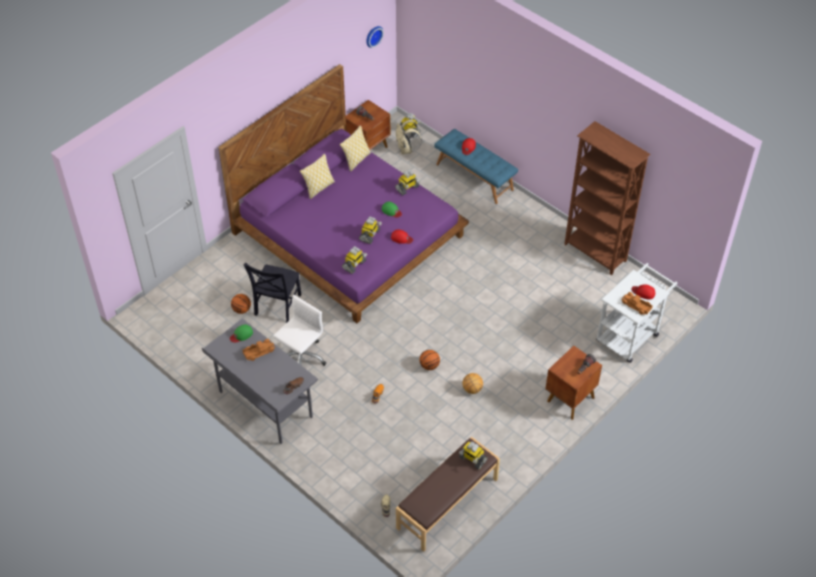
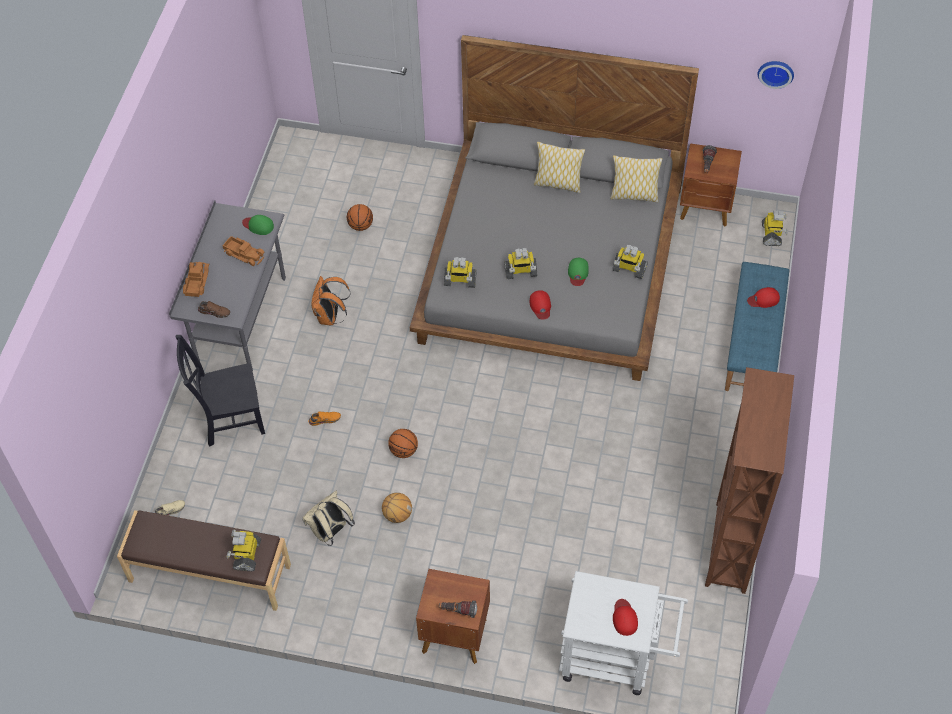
camera: 60 degrees right, 5 degrees up
(277, 306) = (388, 255): black chair -> black chair (229, 418)
(301, 357) = (330, 317): white office chair -> orange backpack
(349, 234) = (550, 264): purple bed -> grey bed
(406, 150) = (737, 247): beige backpack -> beige backpack (330, 532)
(636, 306) = (592, 619): toy truck -> toy truck (196, 282)

